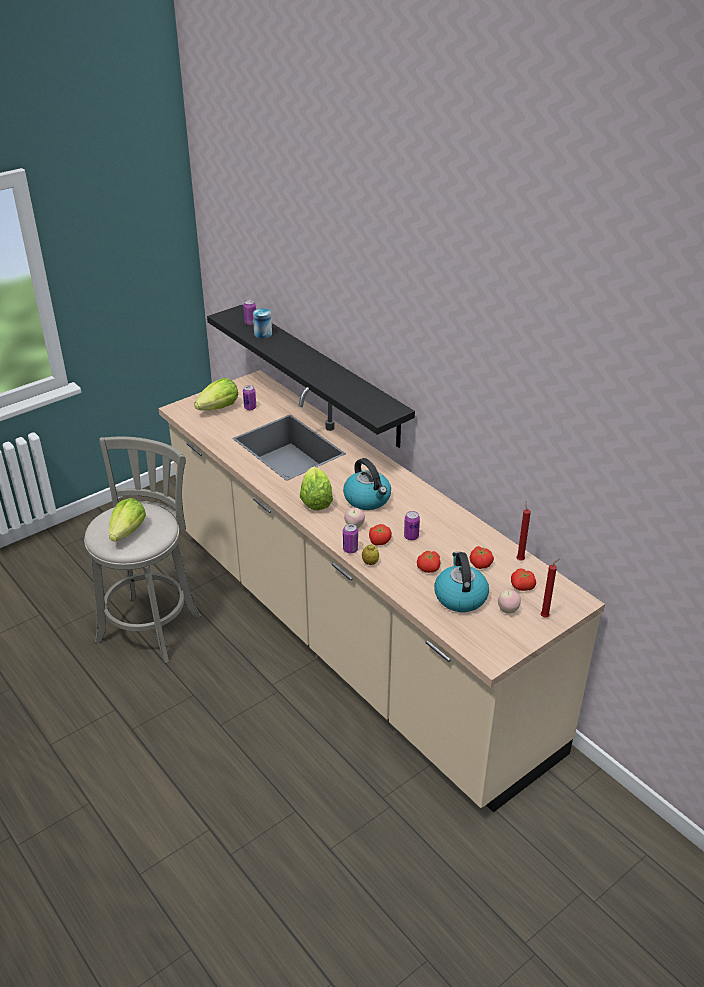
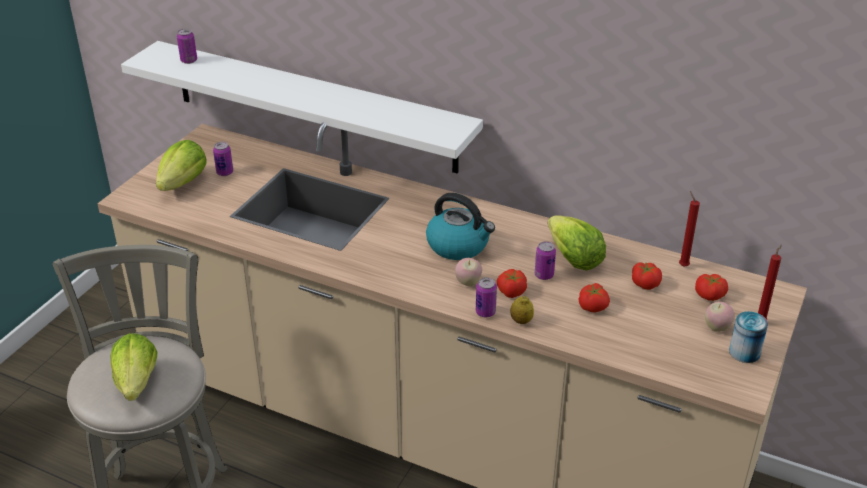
camera: 25 degrees left, 0 degrees up
(263, 334) = (217, 70): can -> can (744, 352)
(315, 501) = (397, 265): lettuce -> lettuce (574, 259)
(321, 374) = (312, 106): black shelf -> white shelf
(460, 596) = (653, 329): kettle -> none

